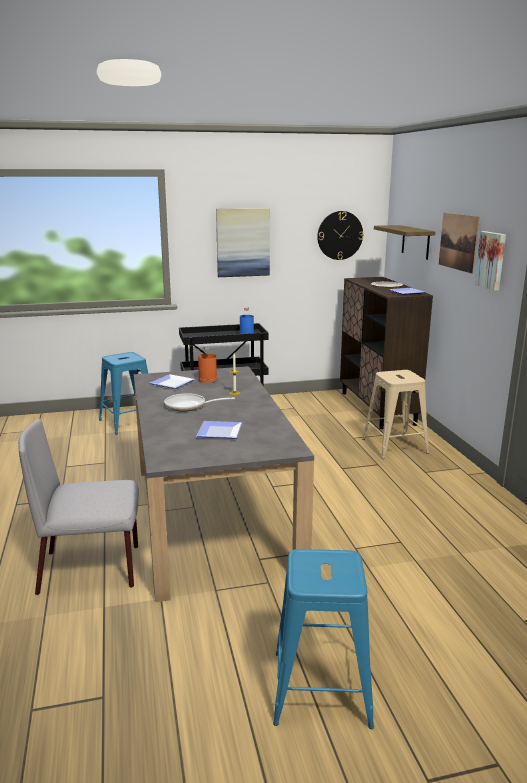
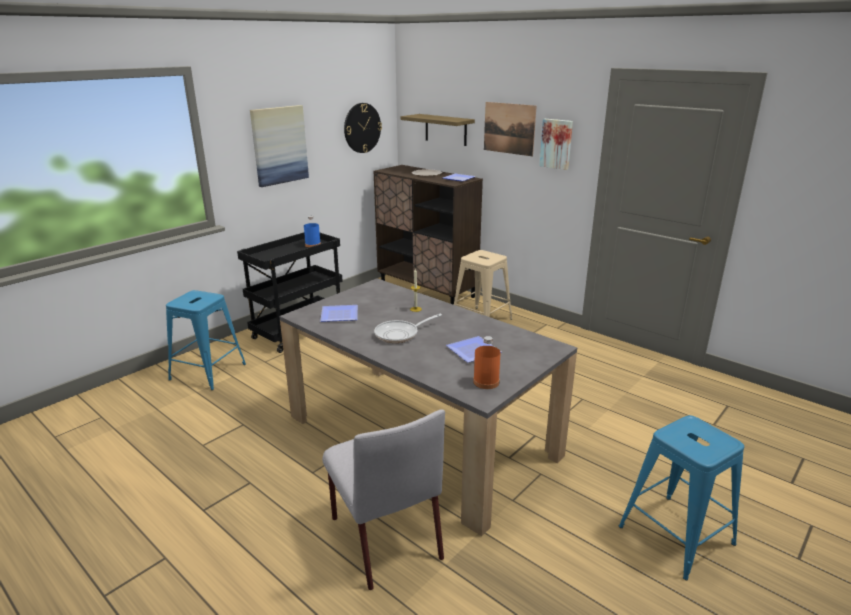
camera: 35 degrees left, 5 degrees up
(92, 569) = (384, 536): grey chair -> grey chair turned 75 degrees counterclockwise
(207, 380) = (367, 302): orange bottle -> orange bottle (486, 382)

